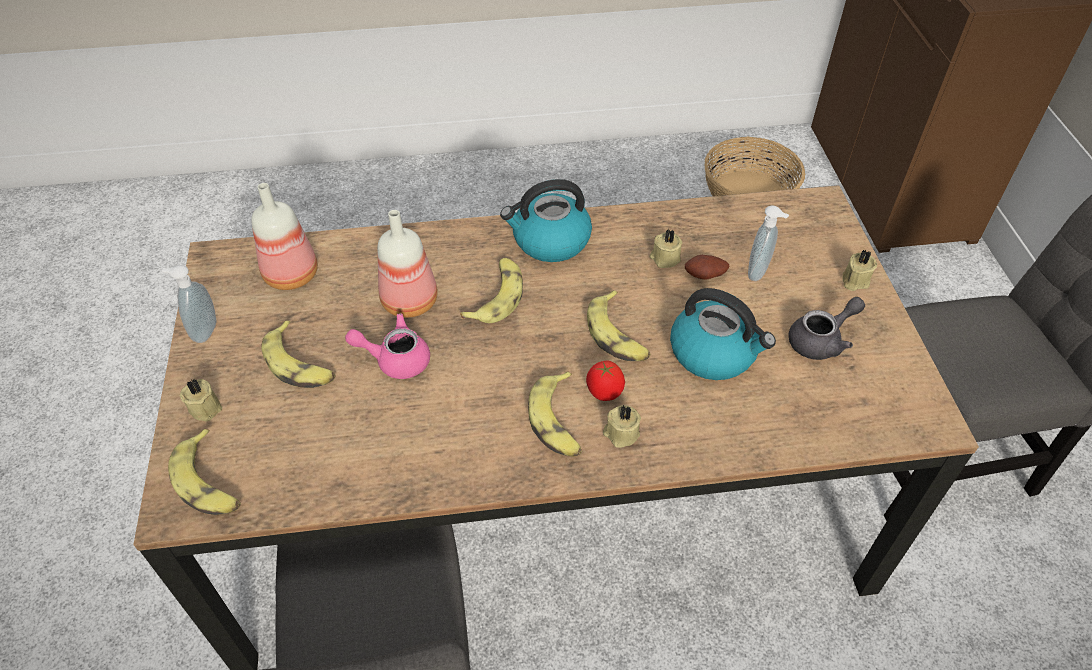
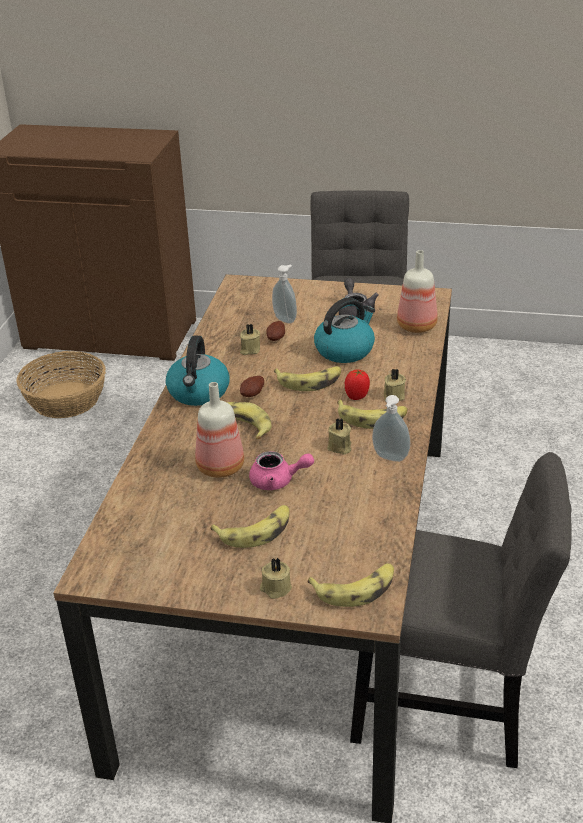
camera: 70 degrees left, 15 degrees down
(204, 331) = (184, 586): soap dispenser -> soap dispenser (389, 458)
(293, 274) = (146, 527): bottle -> bottle (416, 325)
(395, 359) = (278, 481): pink teapot -> pink teapot turned 105 degrees counterclockwise
(565, 289) = (253, 394): none -> potato
(854, 281) = (313, 290): beige candle -> beige candle (339, 447)

